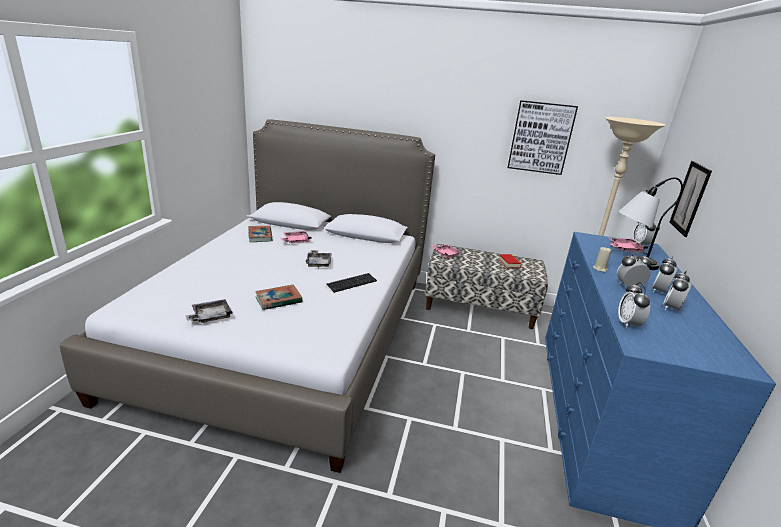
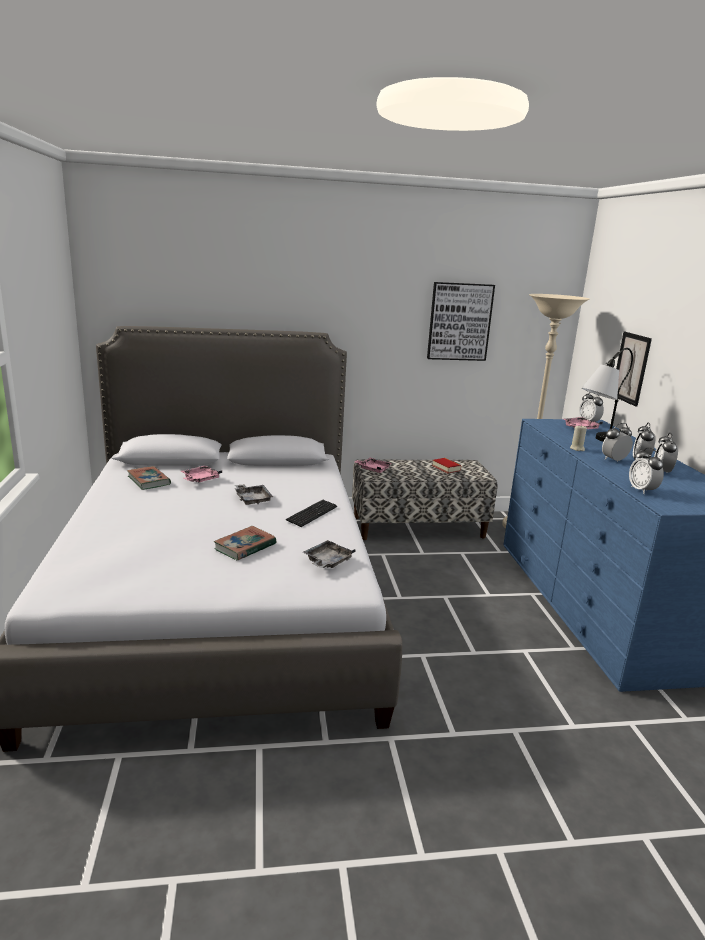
camera: 20 degrees left, 5 degrees down
(210, 316) = (181, 580): grey tray -> grey tray (327, 561)

